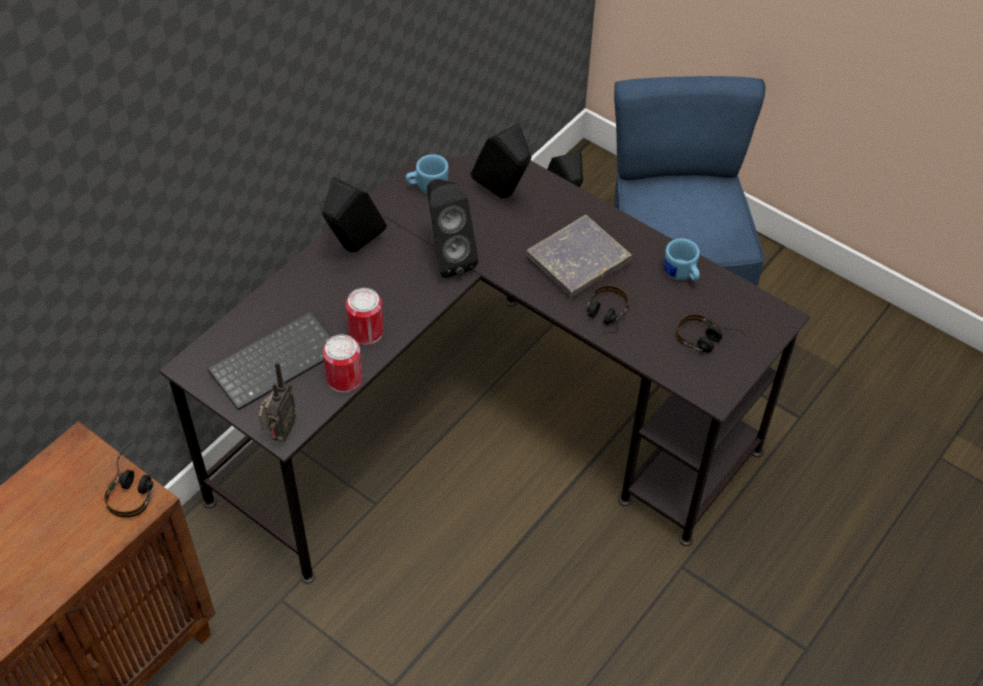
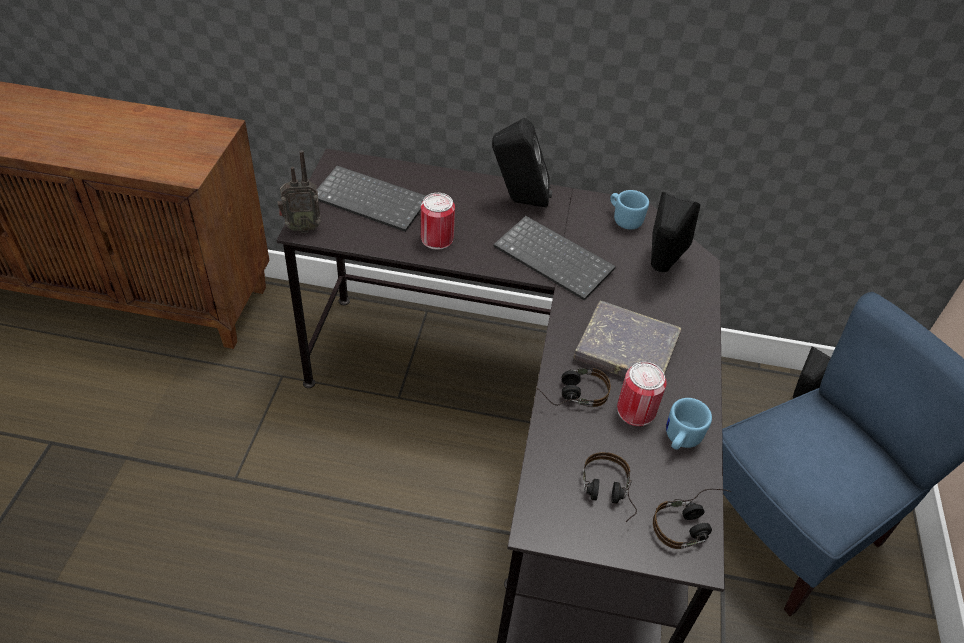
camera: 60 degrees right, 5 degrees down
(134, 487) = (197, 164): headphones -> headphones (691, 523)
(344, 378) = (379, 243): can -> can (636, 411)
(447, 258) = (555, 259): black speaker -> keyboard

